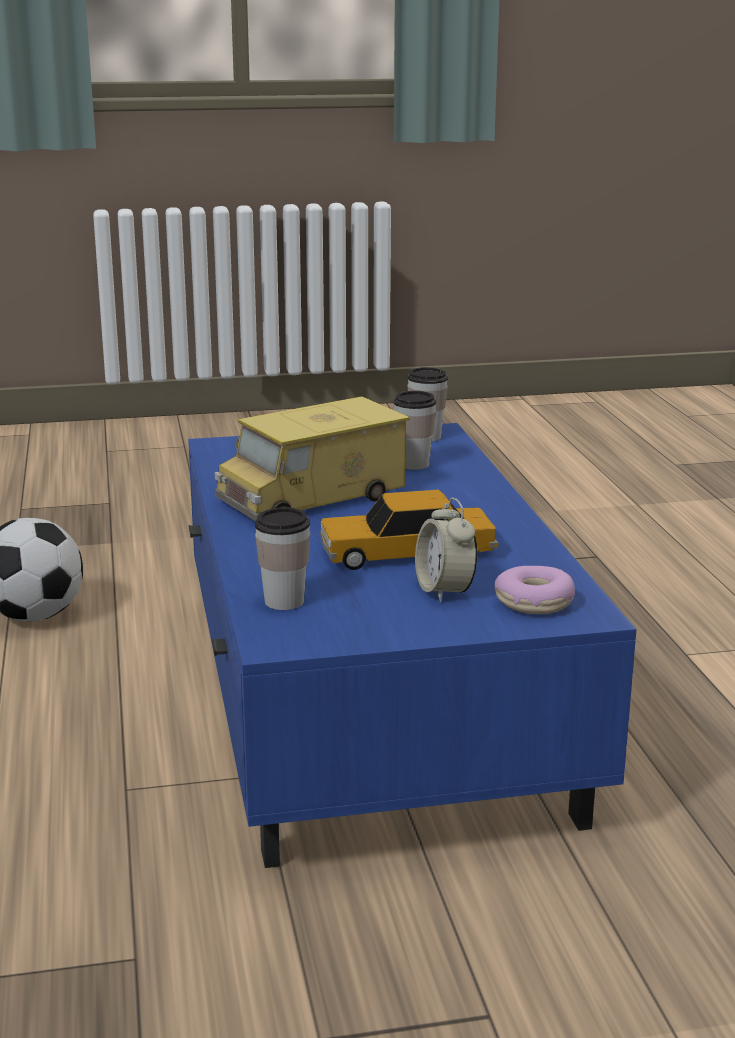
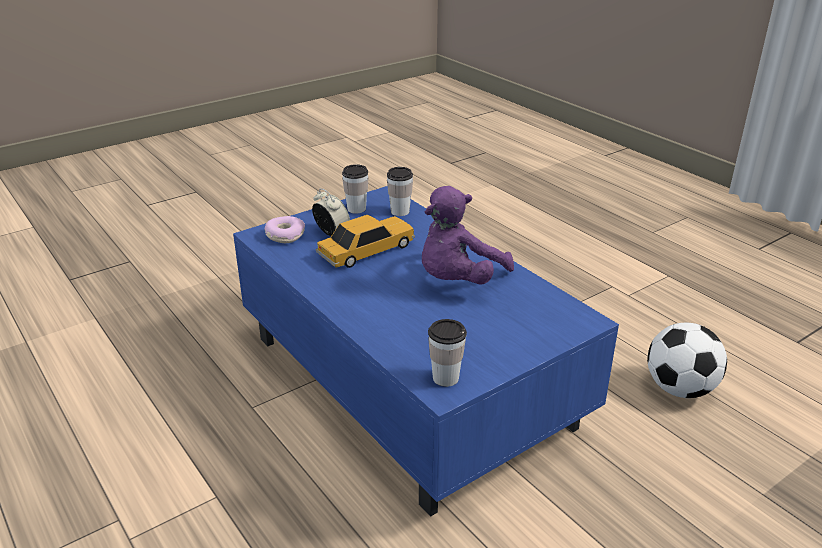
camera: 155 degrees right, 10 degrees up
(312, 498) = (458, 280): toy truck -> purple plush toy
(413, 464) = (425, 334): cup -> cup (356, 209)

